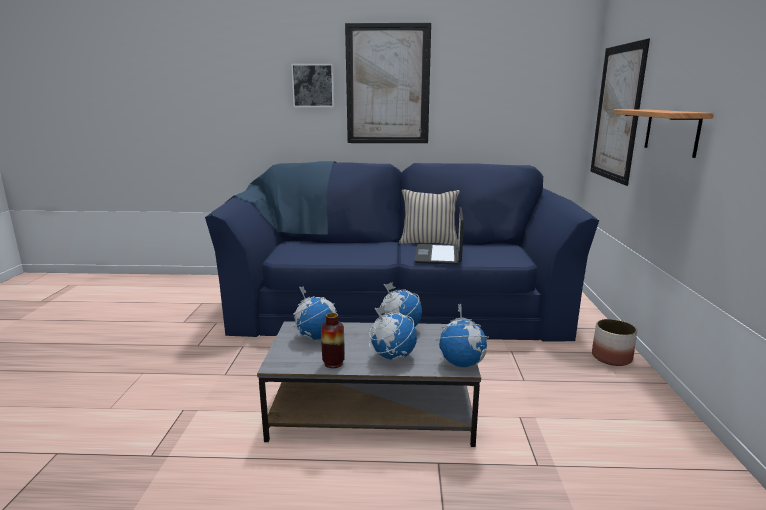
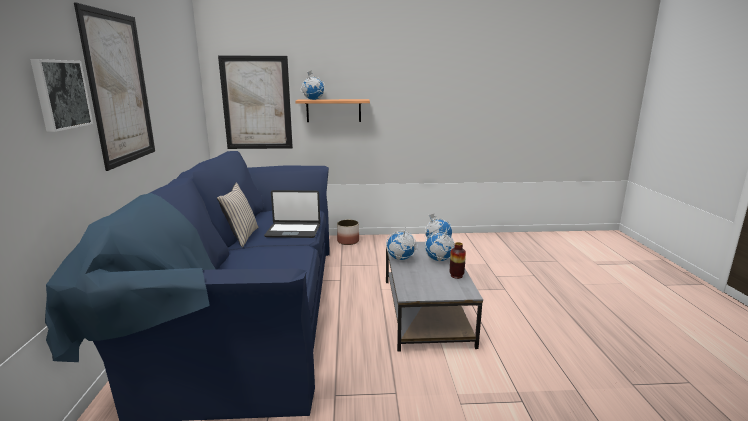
camera: 95 degrees left, 0 degrees up
(316, 337) = (422, 285): globe -> globe (313, 99)

